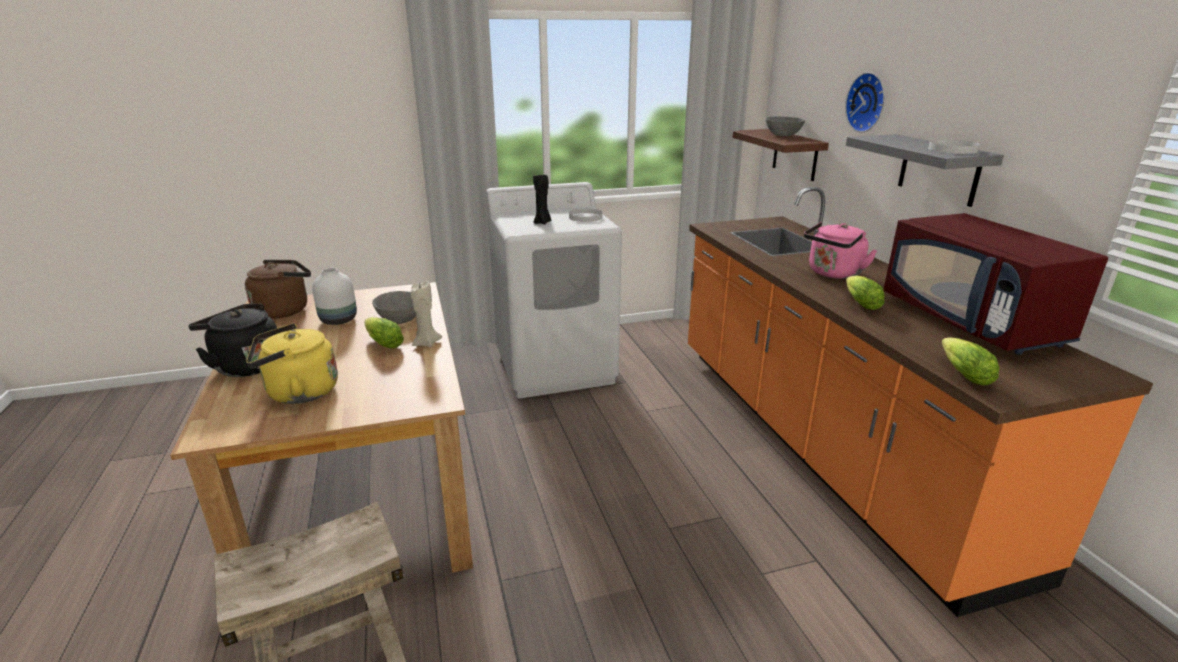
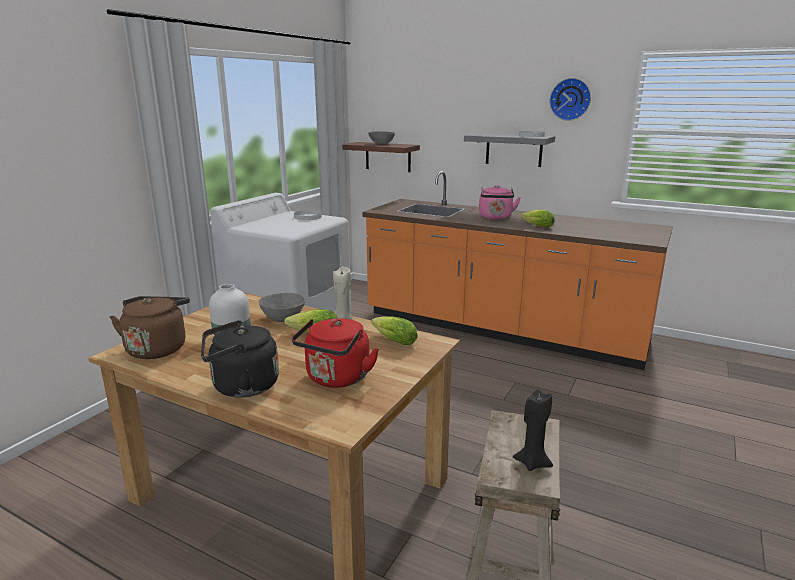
camera: 45 degrees left, 5 degrees down
(298, 393) = (336, 379): yellow kettle -> red kettle
(542, 223) = (288, 225): black candle -> black candle (532, 463)
(868, 102) = (449, 115): wall clock -> wall clock (570, 99)
(961, 373) = (628, 239): lettuce -> lettuce (392, 340)
(972, 322) = (587, 222): red microwave -> none

